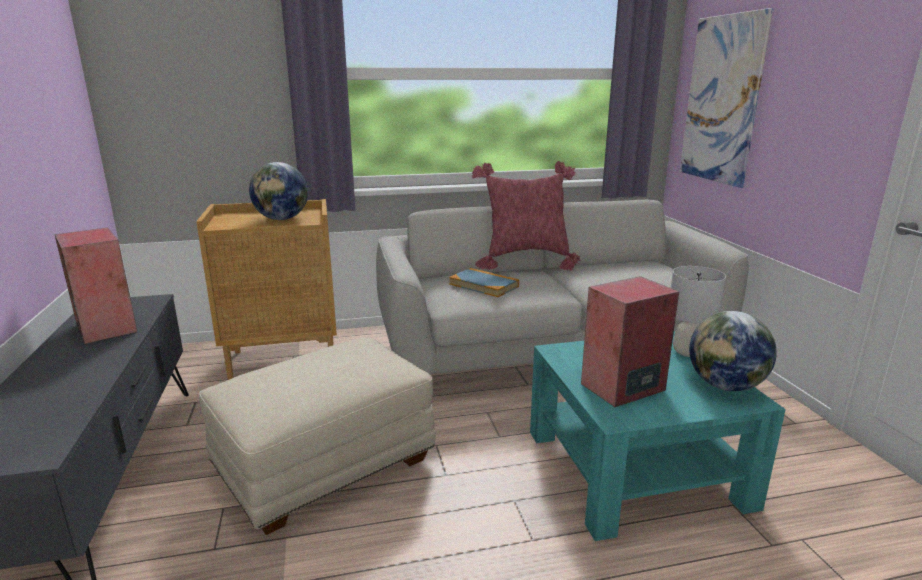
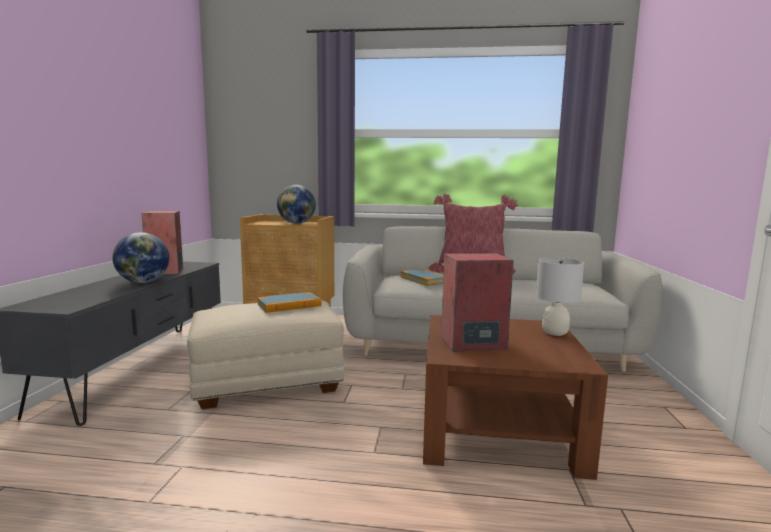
camera: 20 degrees right, 10 degrees down
(345, 360) = (289, 305): none -> book
(635, 468) = (497, 427): turquoise coffee table -> brown coffee table
(721, 100) = (650, 147): picture -> none
(725, 386) = (566, 354): globe -> globe (143, 282)

